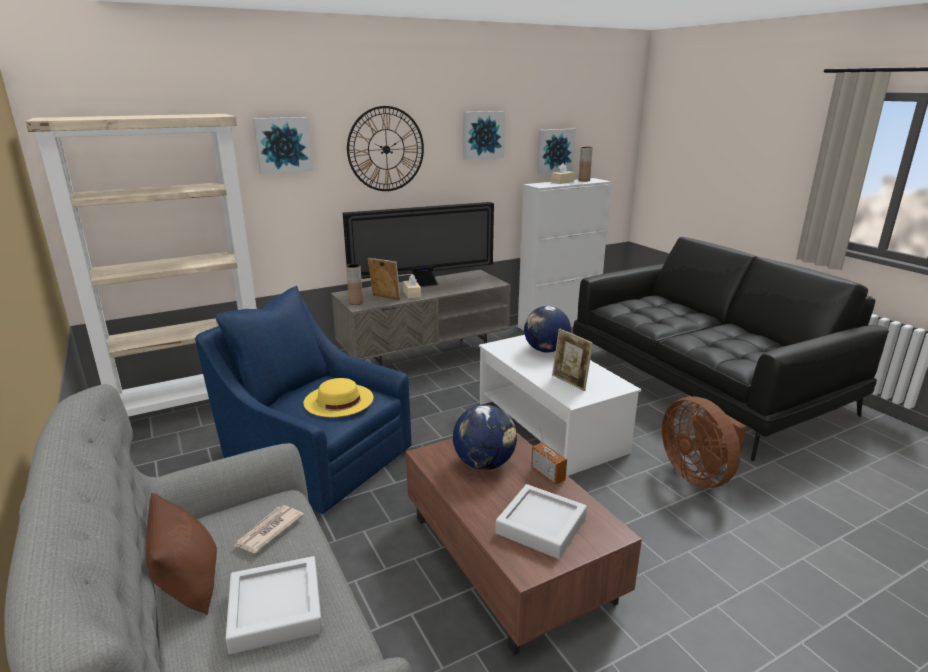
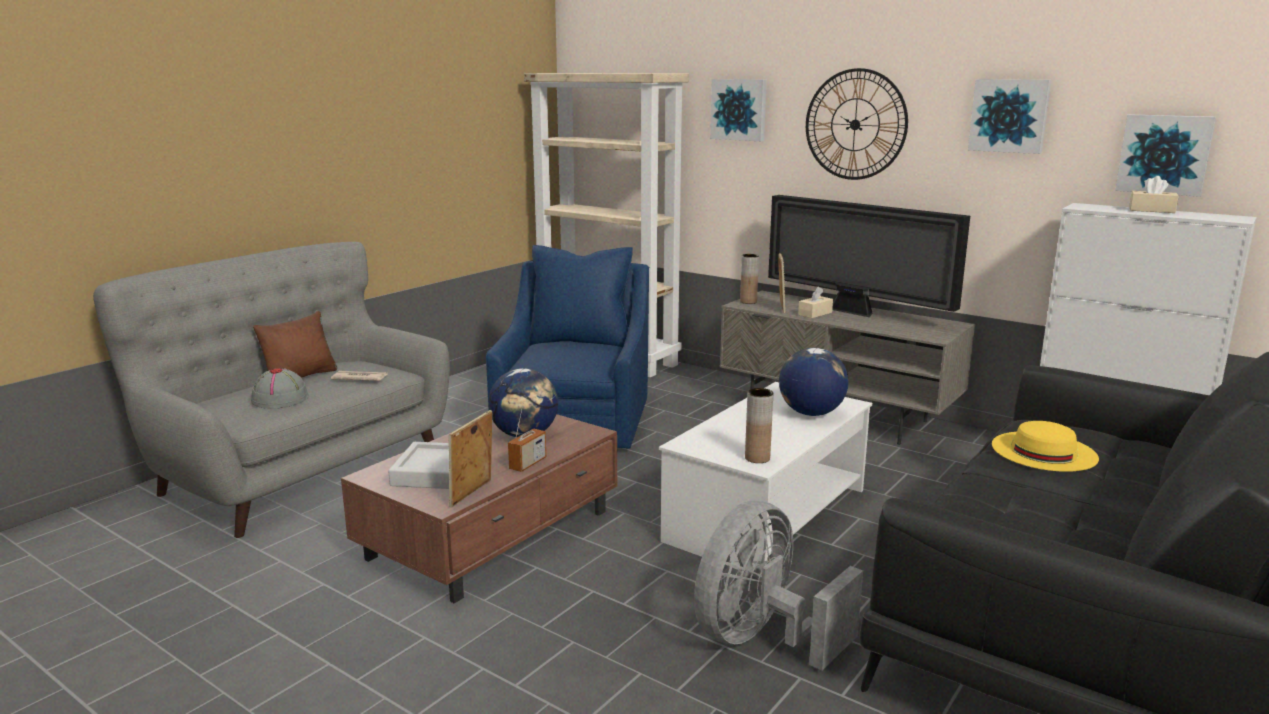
camera: 65 degrees right, 5 degrees down
(276, 609) = (280, 399): grey tray -> grey hat
(338, 400) = (571, 357): yellow hat -> yellow hat (1043, 451)
(570, 382) = (731, 437): picture frame -> picture frame (472, 494)
(584, 180) = (1205, 215): brown vase -> brown vase (757, 458)
(698, 475) = (762, 639): brown fan -> grey fan

